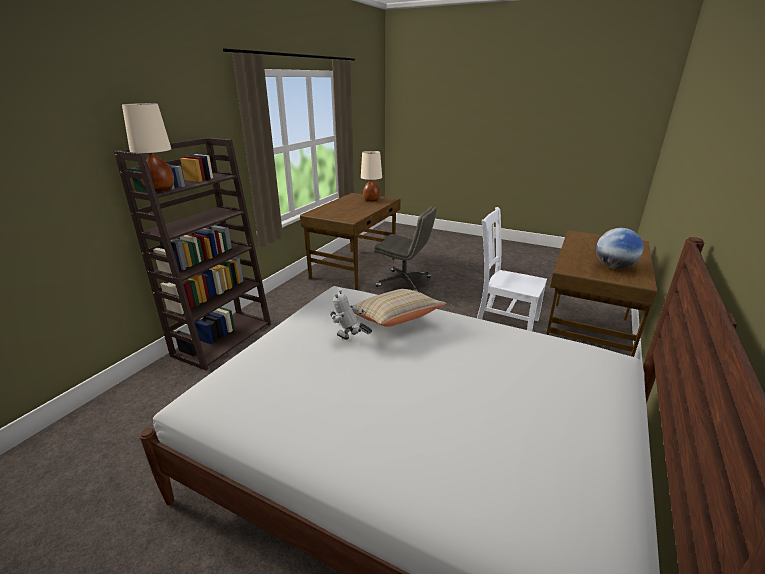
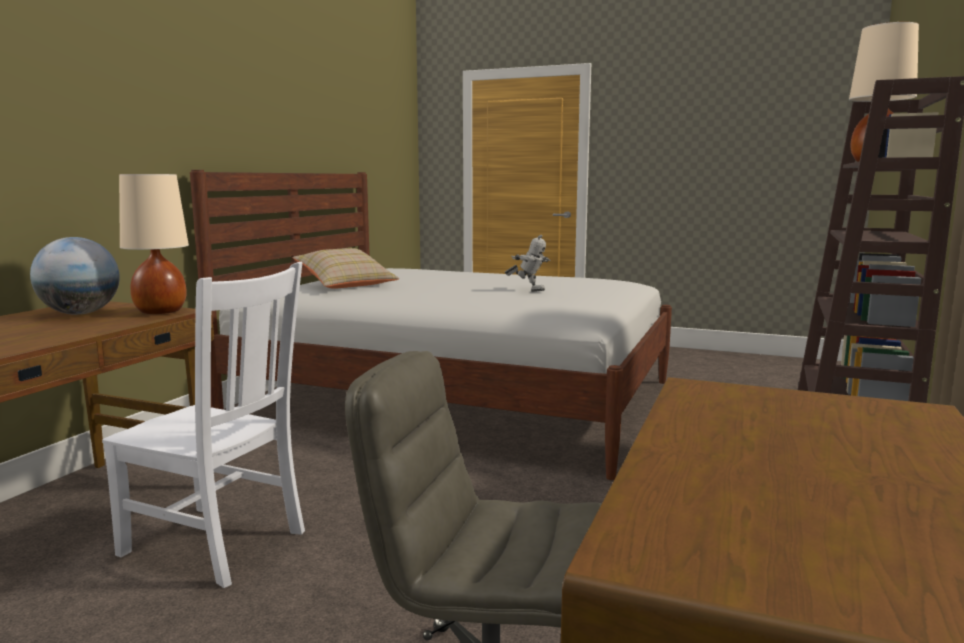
camera: 175 degrees right, 15 degrees down
(372, 200) = (772, 535): beige table lamp -> beige table lamp (160, 312)
(394, 320) = (485, 299): beige pillow -> beige pillow (346, 285)

